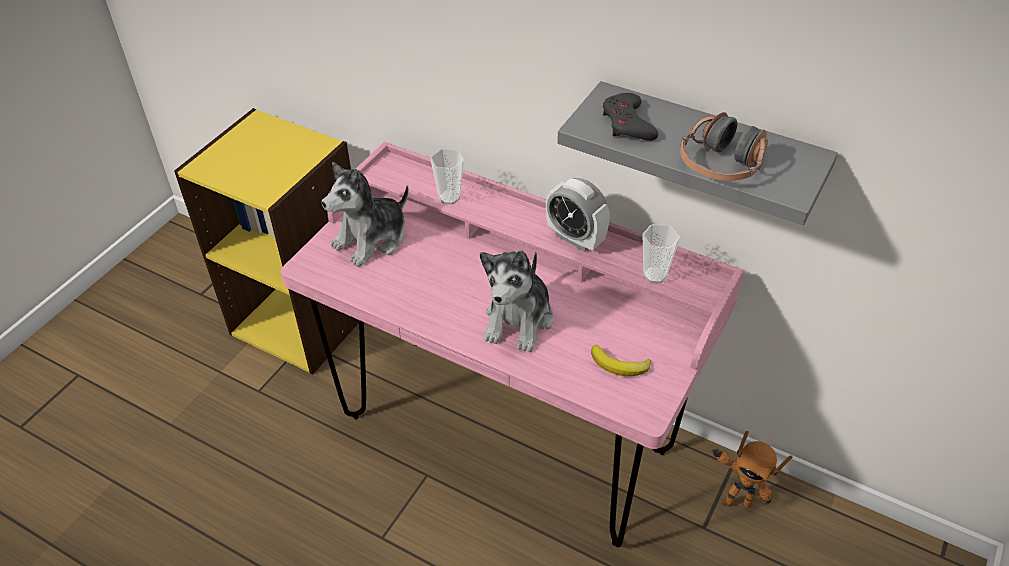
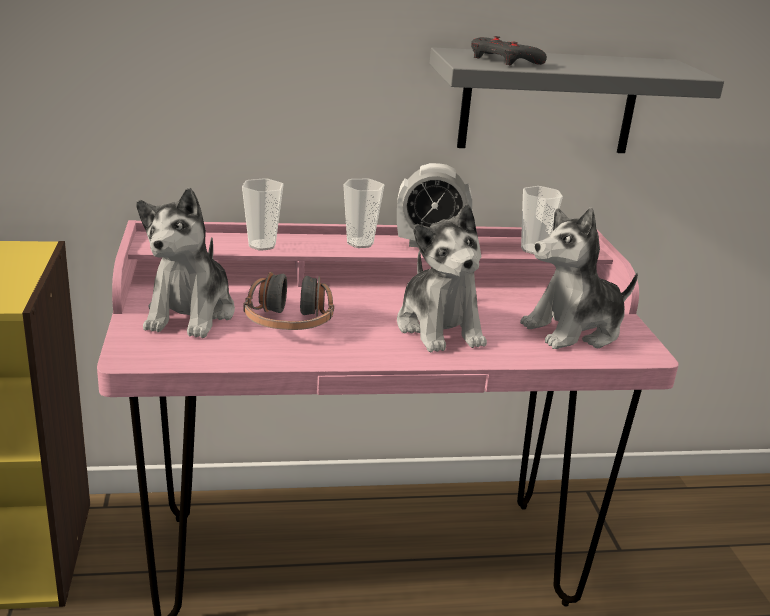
camera: 40 degrees left, 20 degrees down
(522, 219) = (360, 243): none -> cup
(619, 365) = (574, 330): banana -> plush toy
(720, 165) = (618, 69): headphones -> headphones (289, 322)
(735, 500) = (618, 515): toy robot -> none

